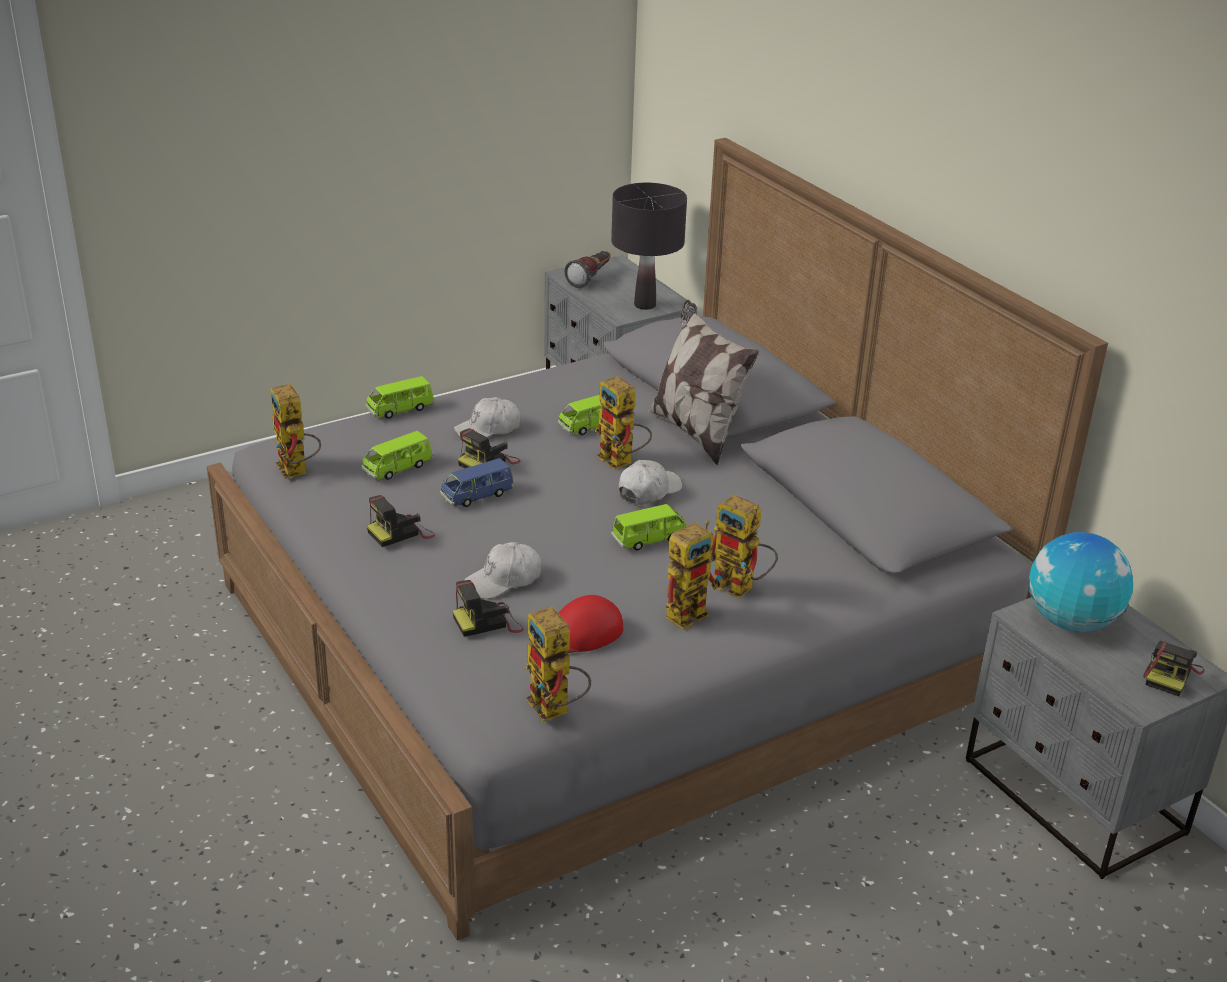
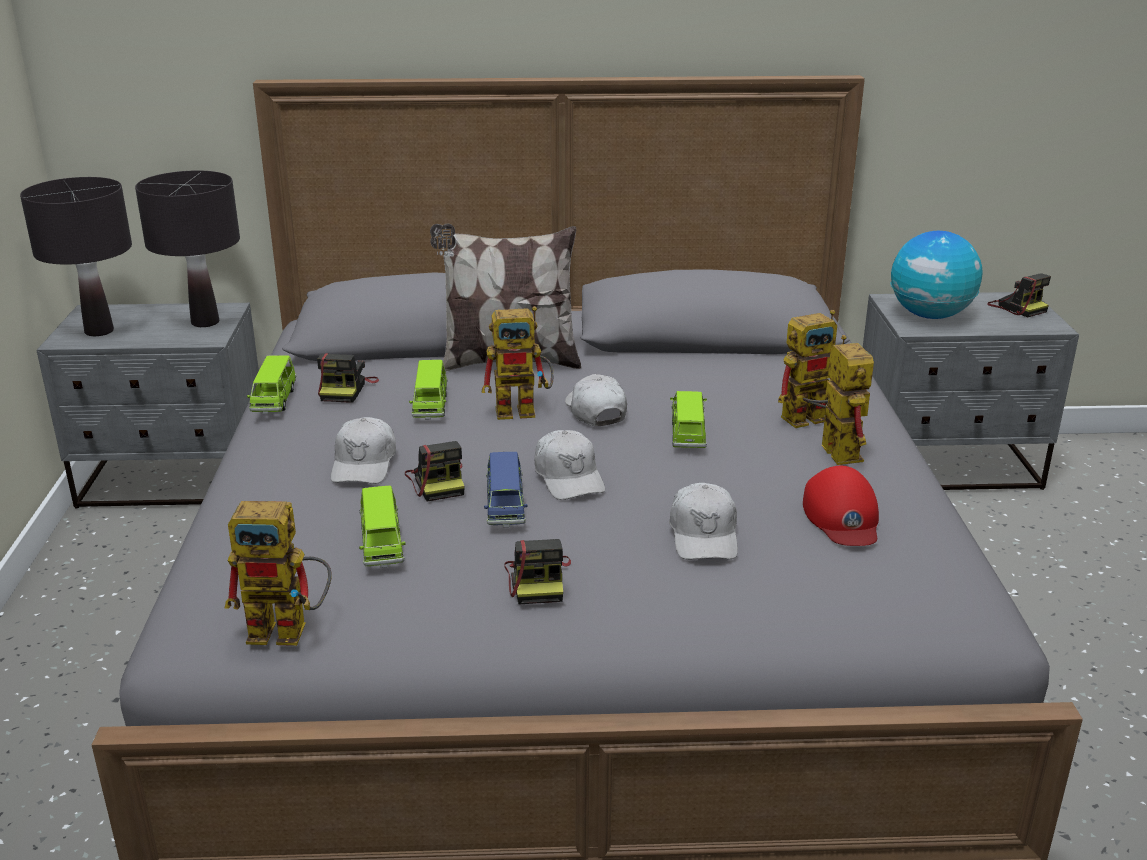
camera: 60 degrees left, 5 degrees down
(400, 409) = (233, 510): green toy car -> green toy car (274, 401)
(488, 622) = (784, 567): camera -> camera (346, 389)
(537, 507) = (569, 477): none -> white cap
(555, 710) = (977, 570): toy robot -> none
(591, 278) = (99, 331): flashlight -> black table lamp

